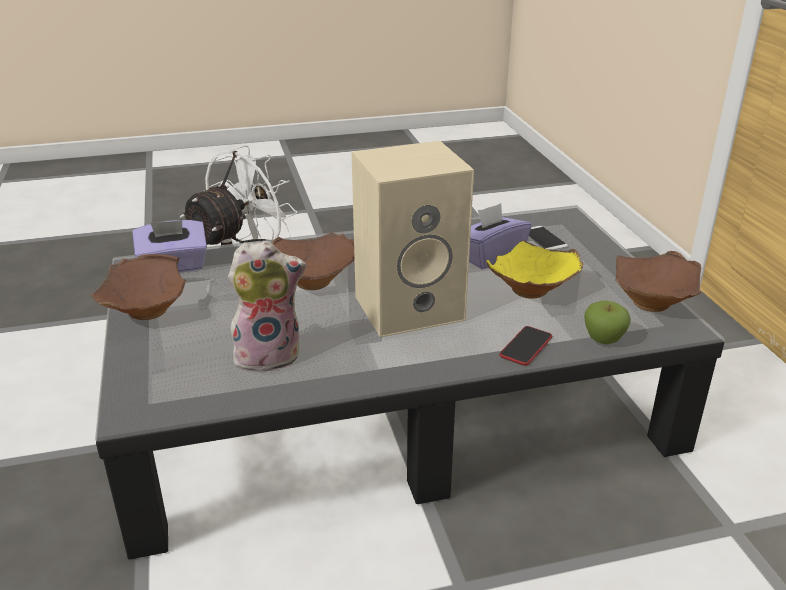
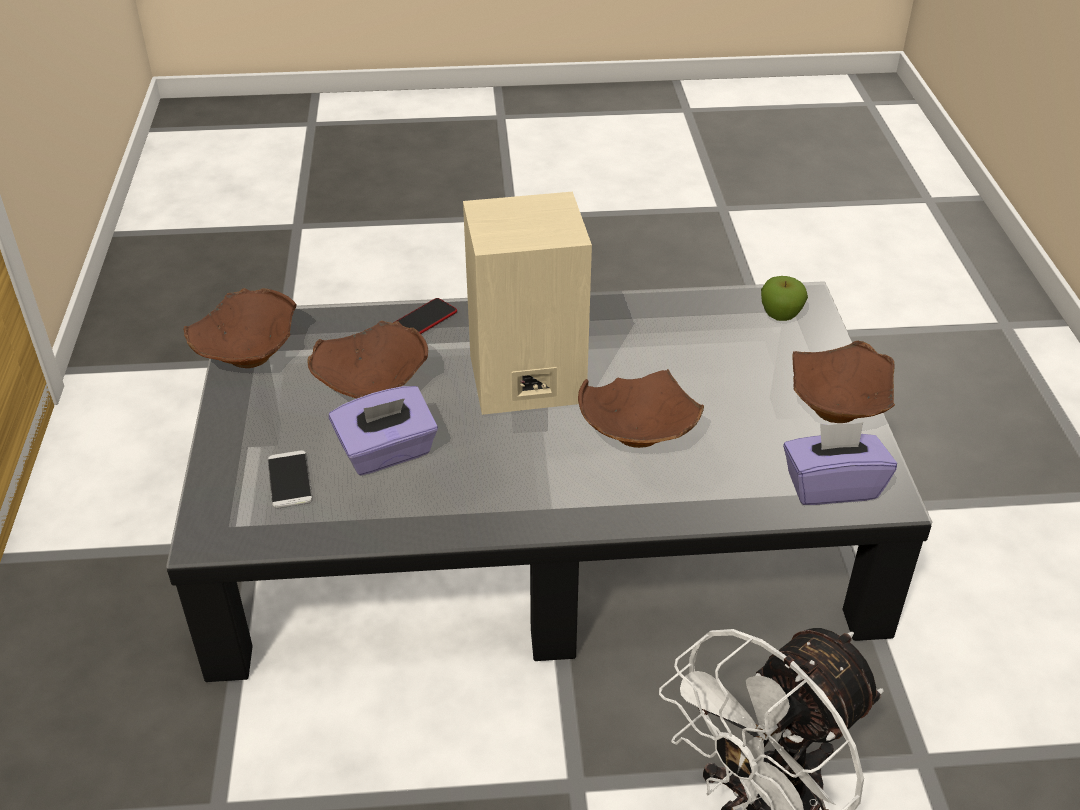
camera: 170 degrees left, 10 degrees up
(269, 355) = (685, 338): plush toy -> none
(532, 291) = (371, 387): yellow bowl -> brown bowl
(603, 340) = (342, 318): apple -> apple (780, 316)

